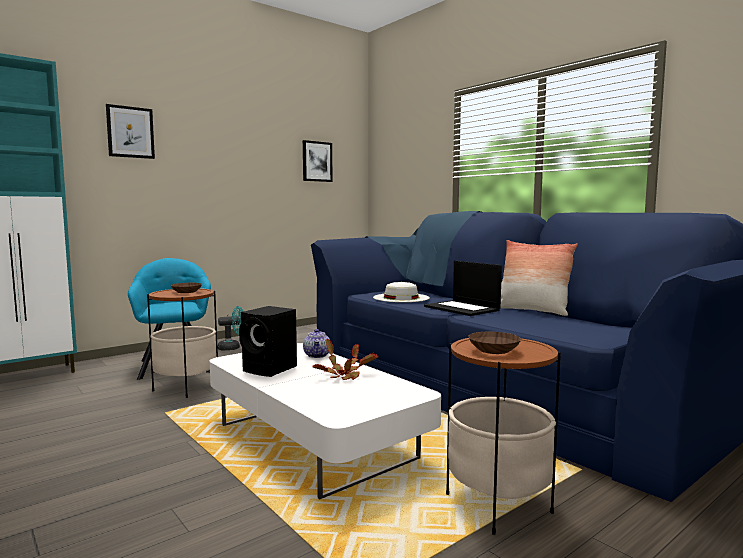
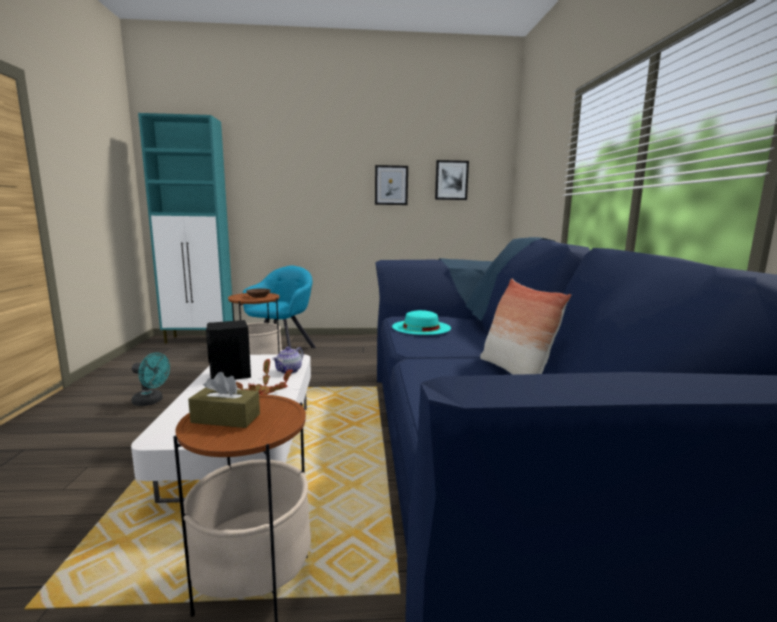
camera: 35 degrees right, 5 degrees up
(130, 132) = (279, 164): picture -> picture (391, 185)
(232, 348) = (342, 344): turquoise fan -> turquoise fan (151, 401)
(401, 297) = (421, 327): white hat -> turquoise hat
(462, 308) = (437, 352): laptop -> none
(494, 350) = (226, 418): brown bowl -> brown tissue box

